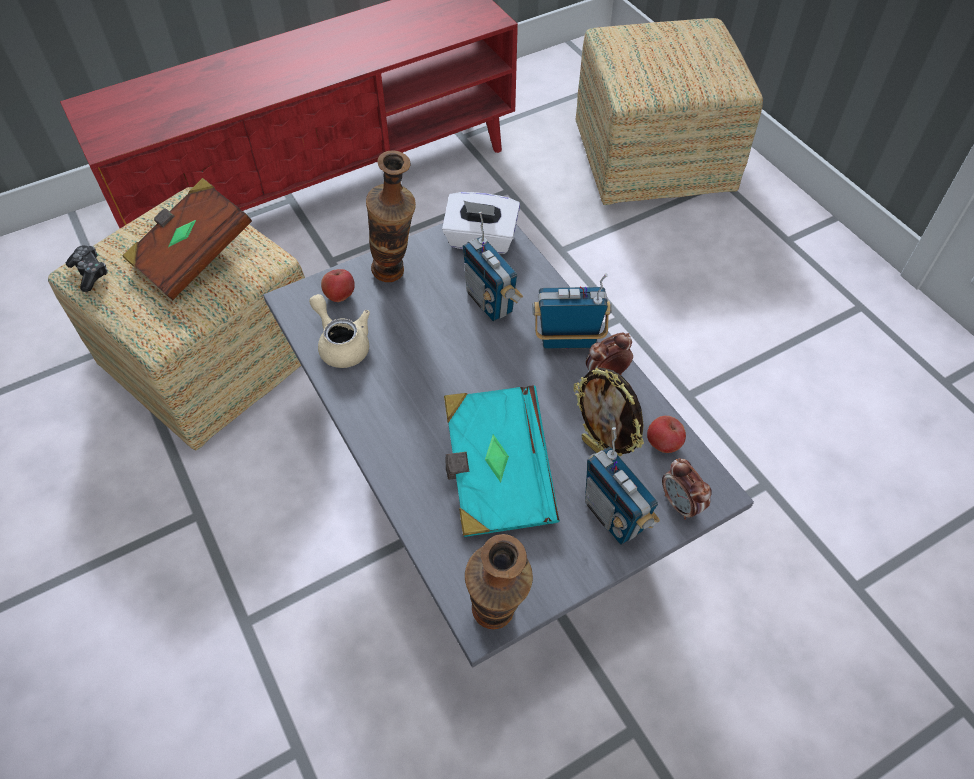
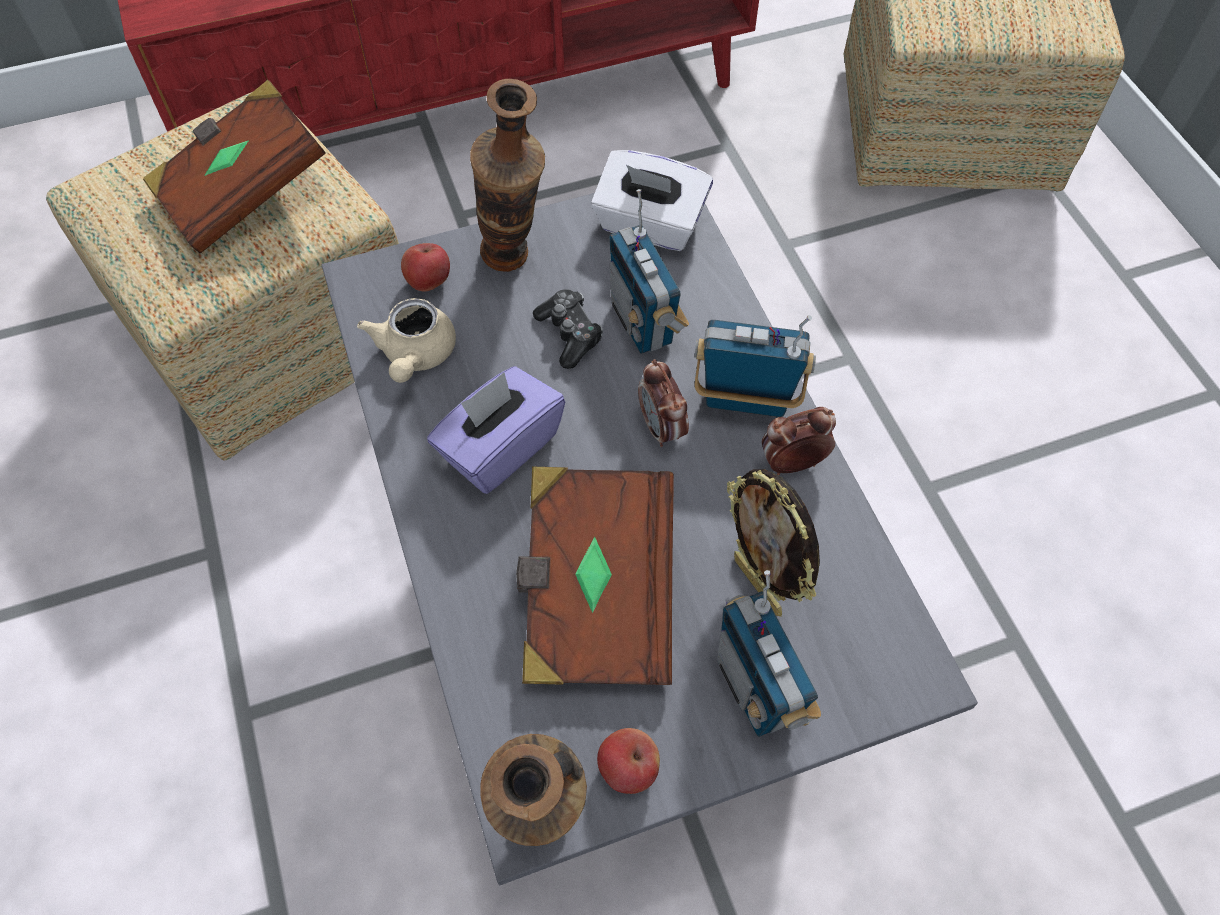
camera: 10 degrees right, 5 degrees up
(90, 272) = (99, 196): game controller -> game controller (570, 334)
(341, 344) = (415, 356): beige teapot -> beige teapot turned 150 degrees counterclockwise
(412, 394) = (500, 447): none -> purple tissue box
(496, 476) = (595, 595): turquoise book -> brown book
(663, 444) = (856, 586): apple -> apple (627, 768)
(680, 504) = (863, 688): alarm clock -> alarm clock (662, 428)

